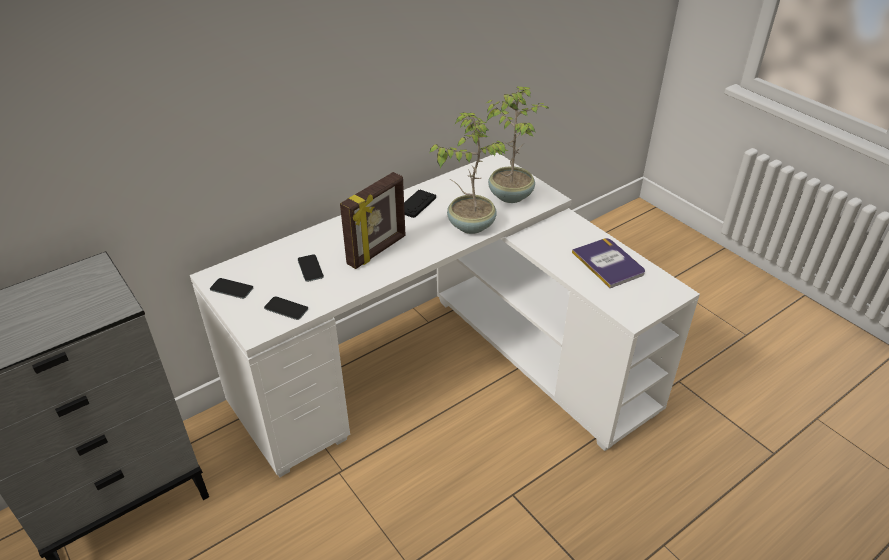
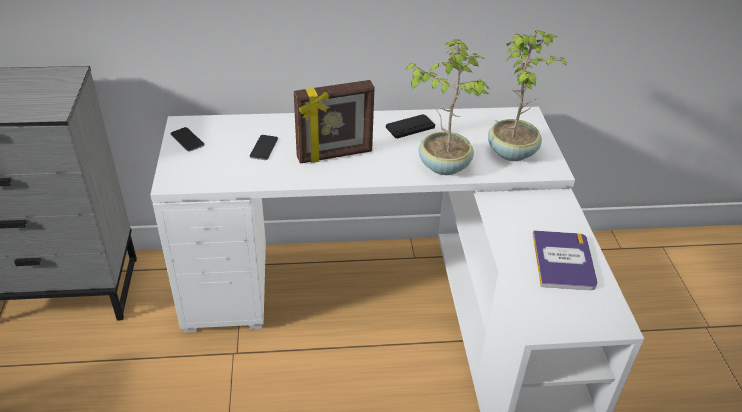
camera: 30 degrees right, 0 degrees up
(286, 308) = (212, 173): phone -> none

